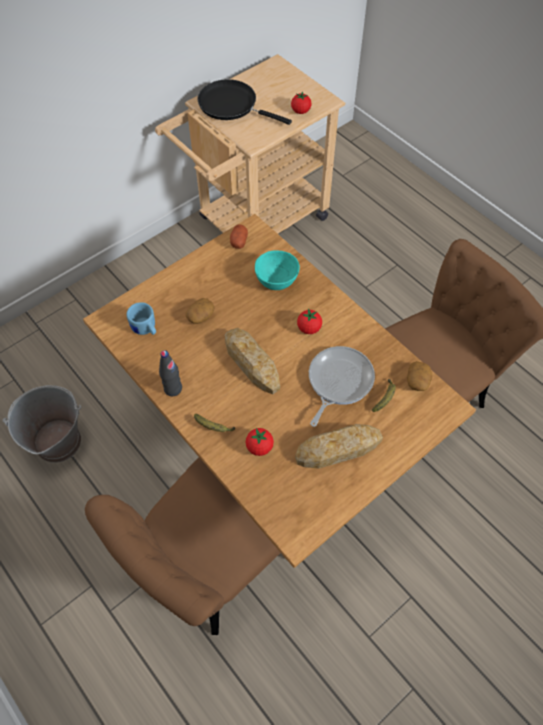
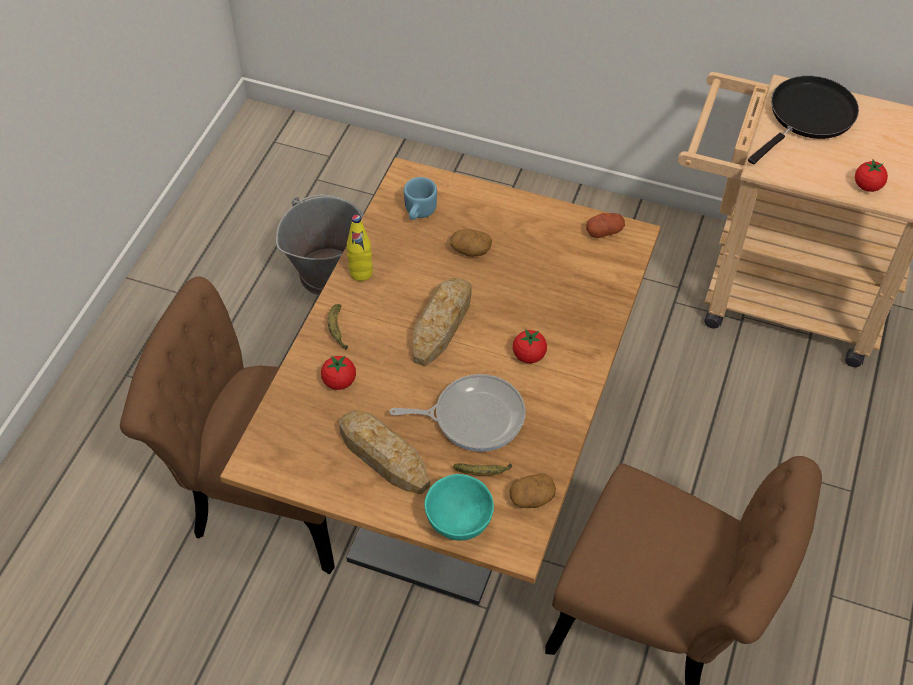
camera: 60 degrees right, 5 degrees down
(173, 389) = (361, 273): black bottle -> yellow bottle
(231, 105) = (808, 116): black frying pan -> black frying pan turned 45 degrees clockwise
(276, 281) = (572, 294): turquoise bowl -> turquoise bowl (458, 522)

